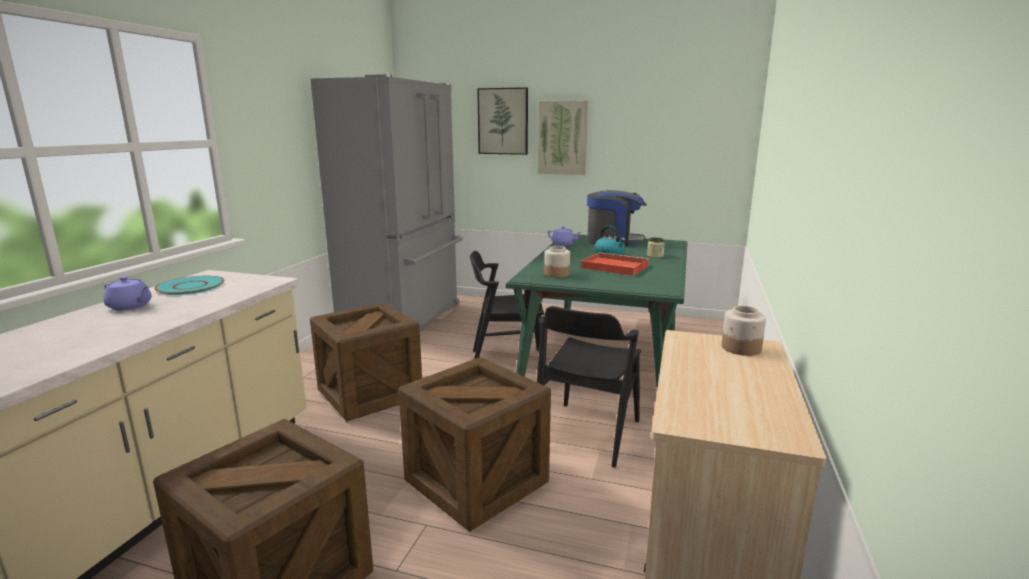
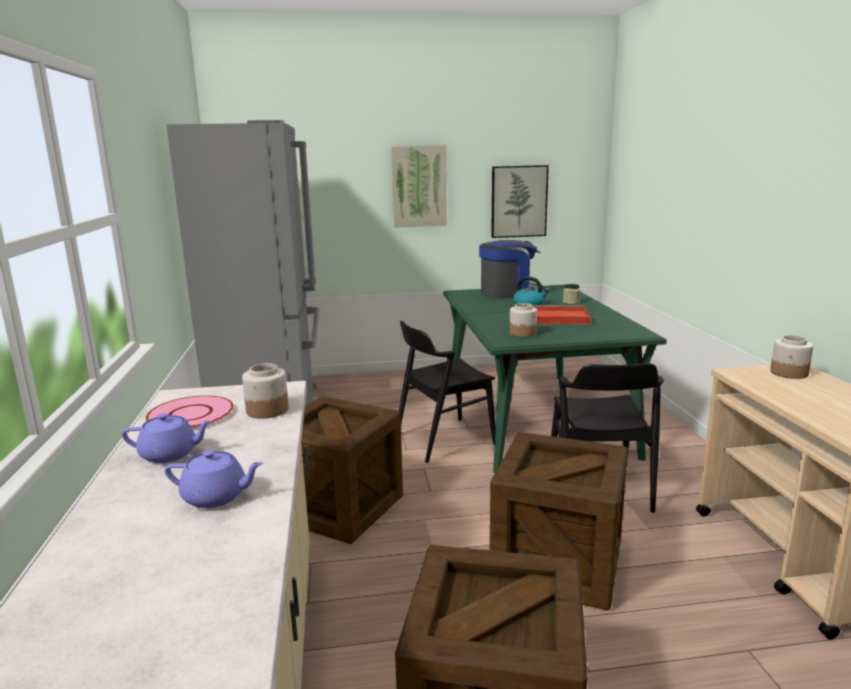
camera: 25 degrees left, 0 degrees up
(191, 286) = (191, 414): turquoise plate -> pink plate
(233, 292) = (267, 410): none -> jar
(503, 121) = (349, 170): picture -> picture (518, 201)
(563, 244) = (468, 302): purple teapot -> purple teapot (216, 497)

